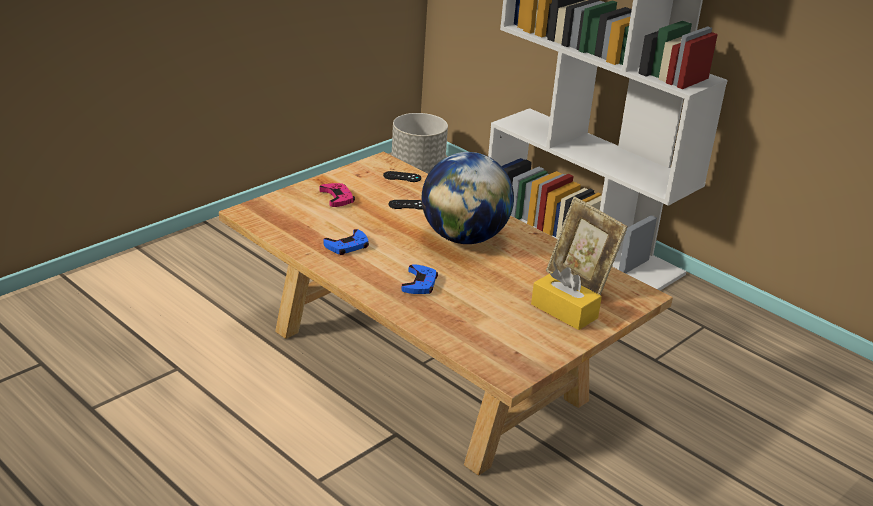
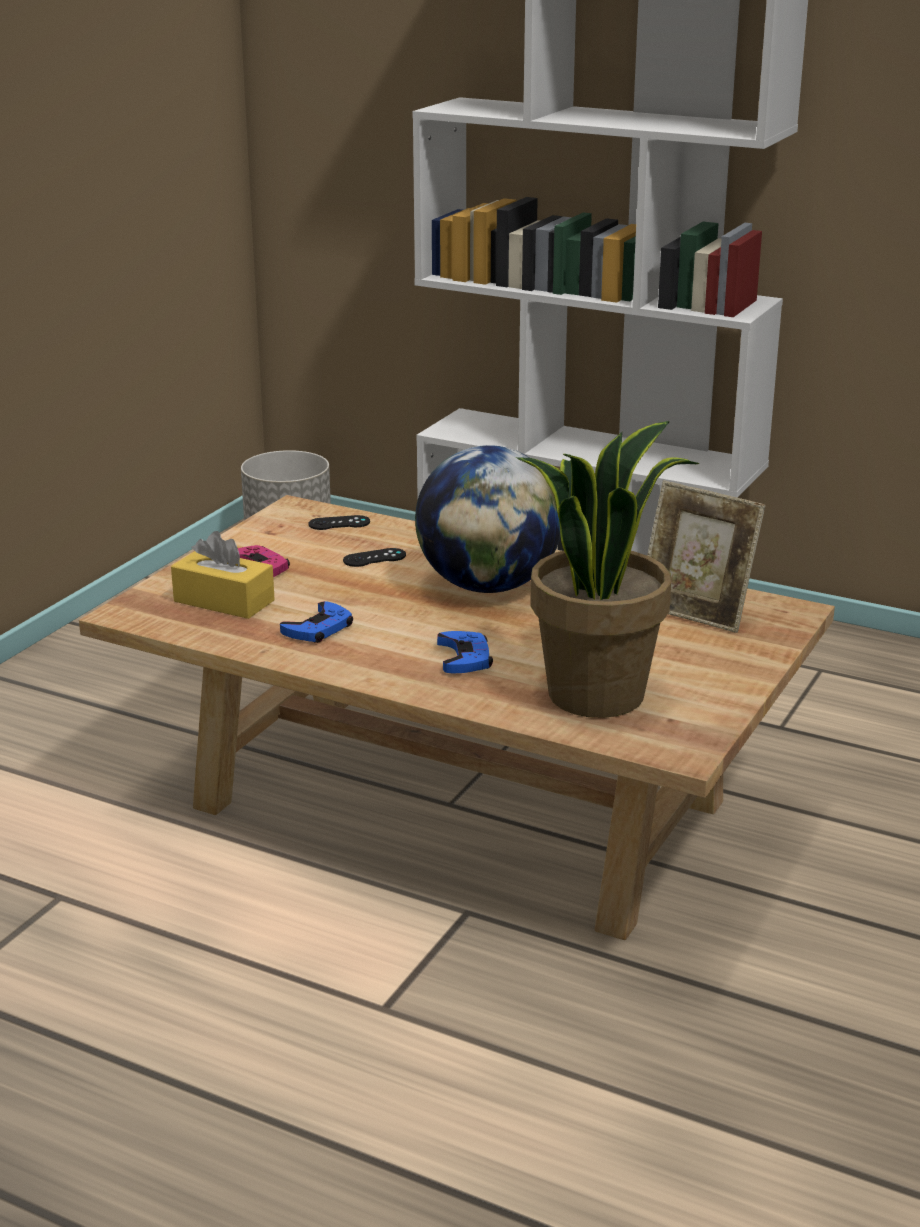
camera: 15 degrees left, 5 degrees down
(482, 325) = (596, 693): none -> potted plant
(564, 311) = (699, 653): yellow tissue box -> yellow tissue box (224, 601)

